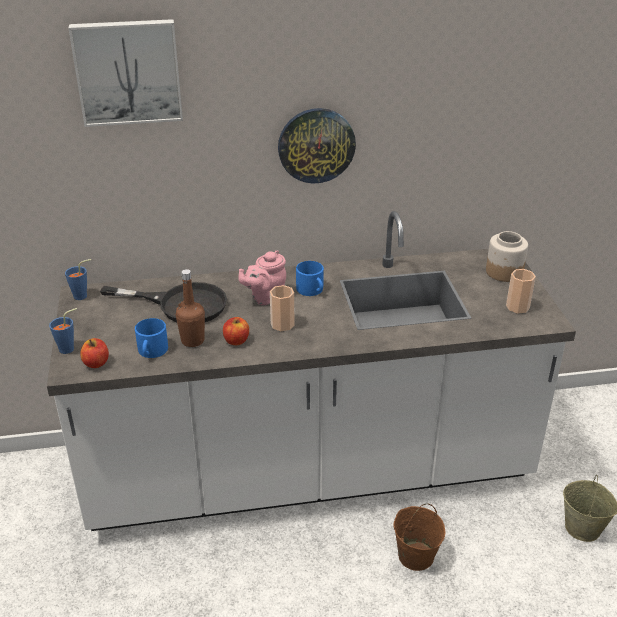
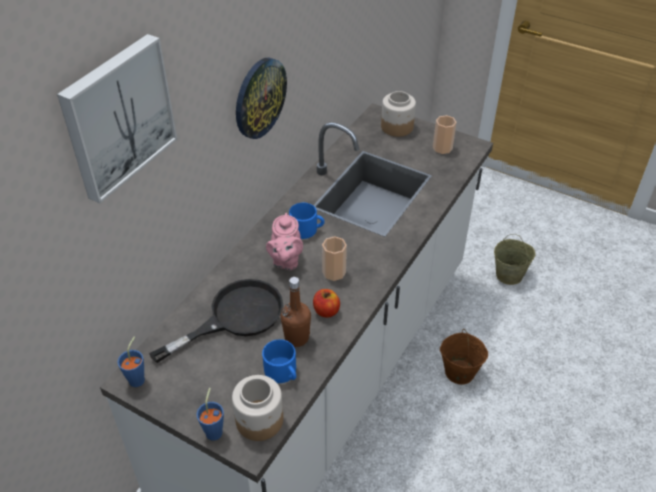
camera: 50 degrees left, 10 degrees up
(96, 363) = (259, 420): apple -> jar

